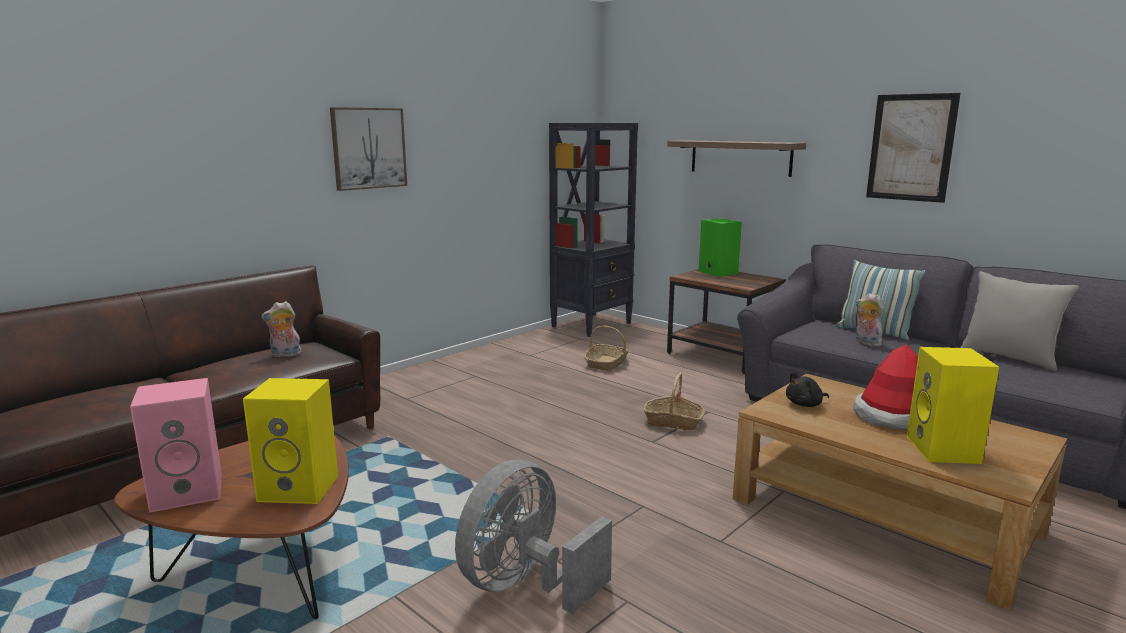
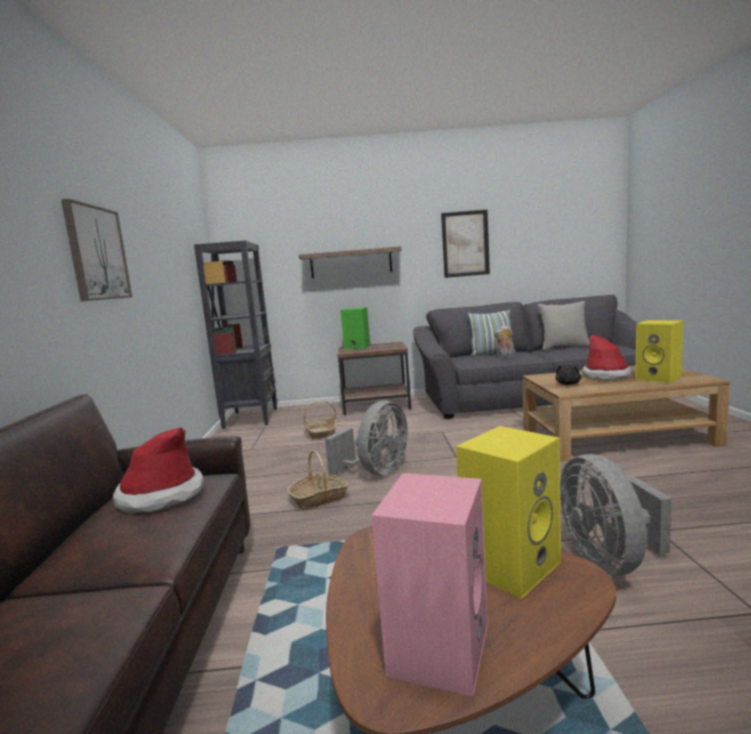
camera: 45 degrees left, 5 degrees down
(285, 355) = (161, 495): plush toy -> hat
(561, 419) = (376, 472): none -> grey fan
(673, 422) = (439, 443): basket -> basket (319, 499)

